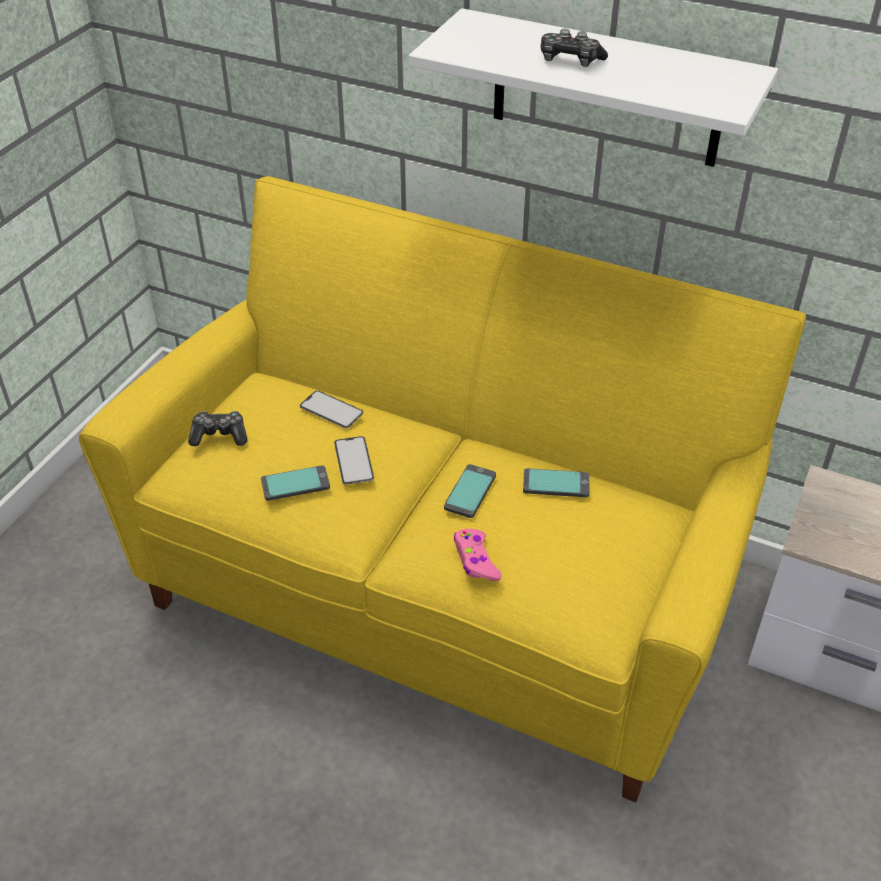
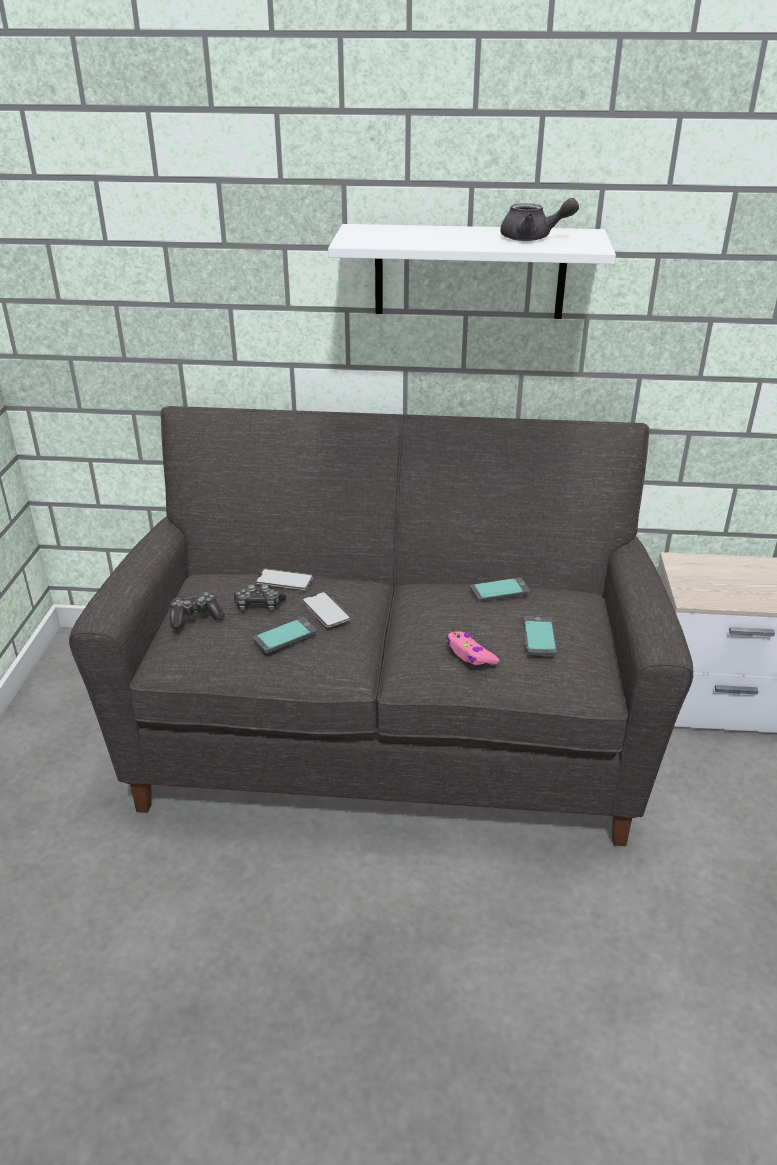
camera: 20 degrees left, 10 degrees down
(441, 590) = (389, 735): yellow sofa -> grey sofa
(469, 492) = (435, 610): phone -> phone (539, 637)
(570, 61) = (456, 238): game controller -> game controller (259, 606)
(665, 75) = (532, 238): none -> grey teapot

